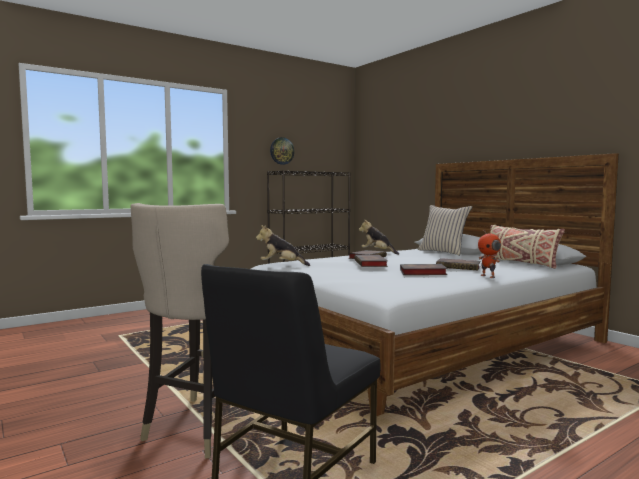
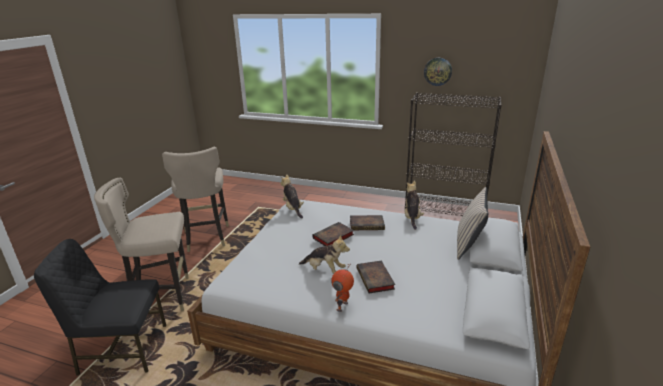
camera: 55 degrees right, 20 degrees up
(115, 373) = (206, 237): none -> beige stool
(421, 273) = (324, 270): book -> plush toy
(520, 263) = (457, 307): beige pillow -> none

